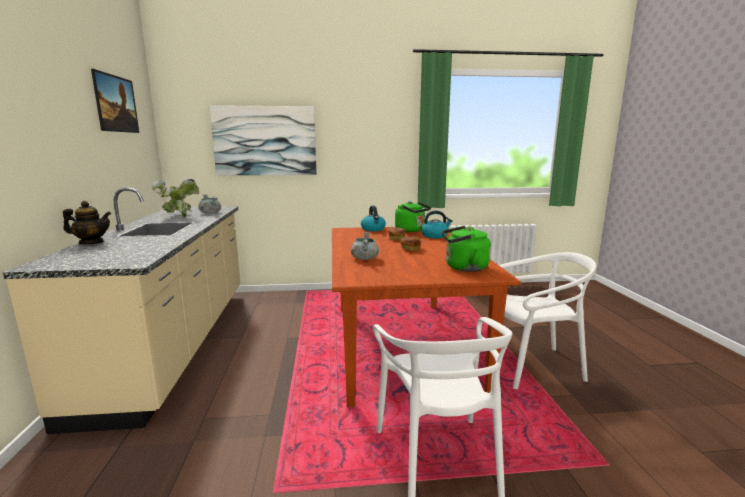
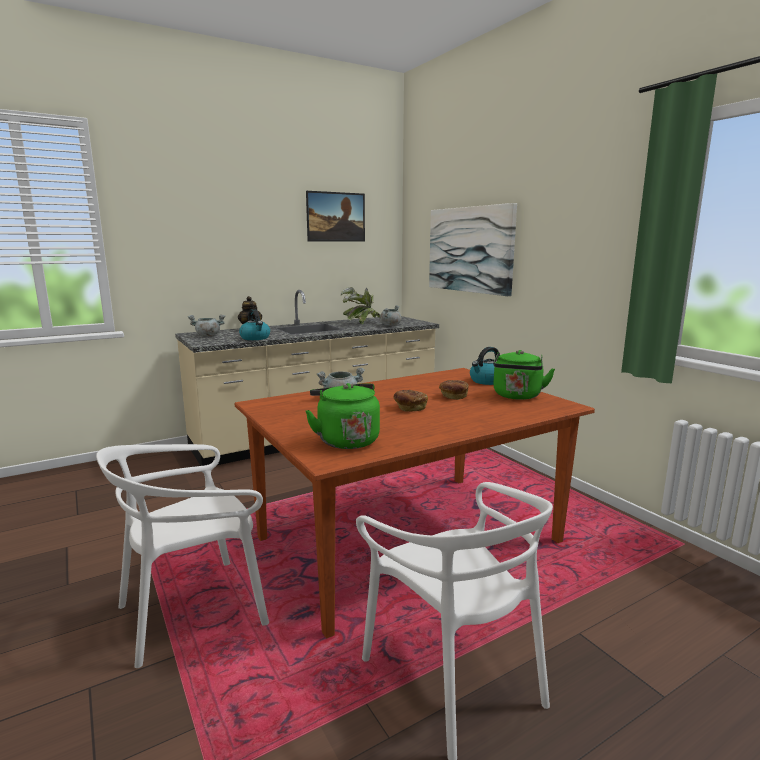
camera: 65 degrees right, 0 degrees up
(81, 259) = (208, 335): none -> grey cooking pot
(435, 236) = (506, 410): kettle -> kettle (255, 338)

